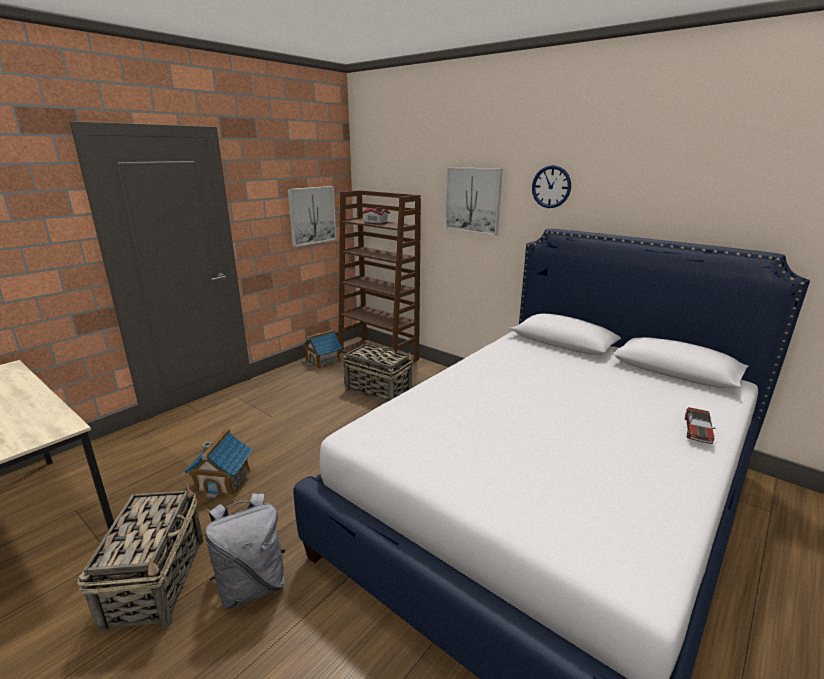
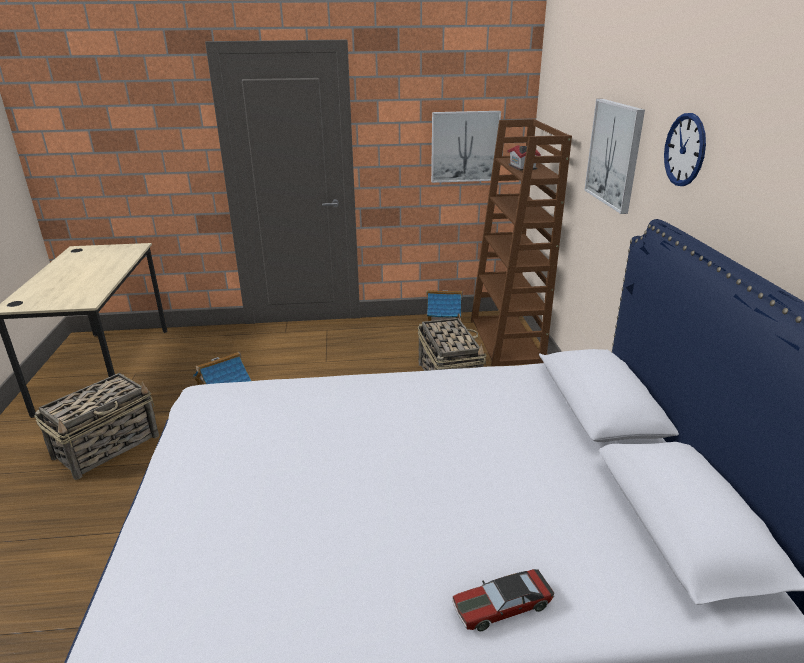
camera: 45 degrees right, 5 degrees up
(252, 585) = (138, 487): grey backpack -> none

